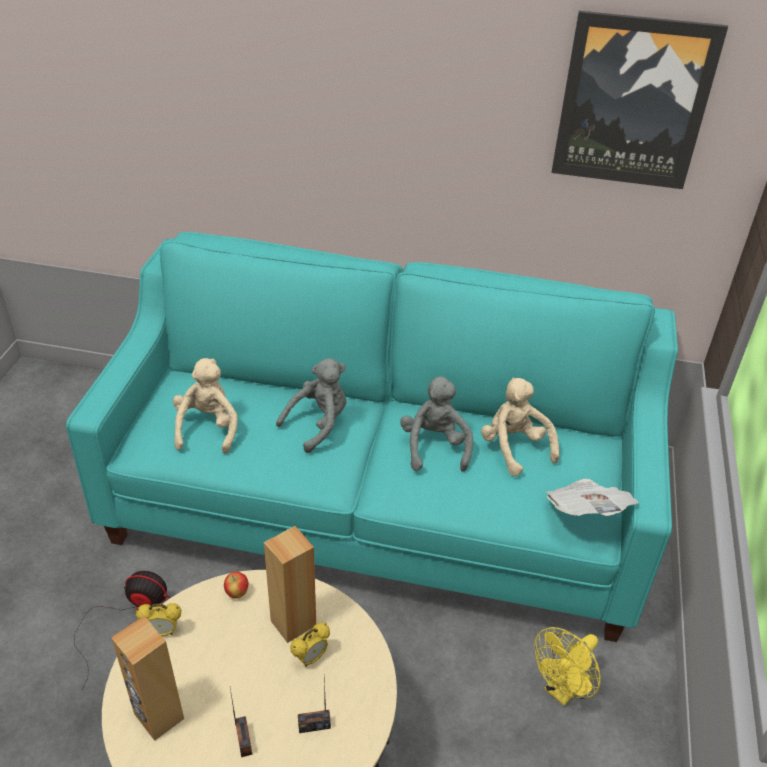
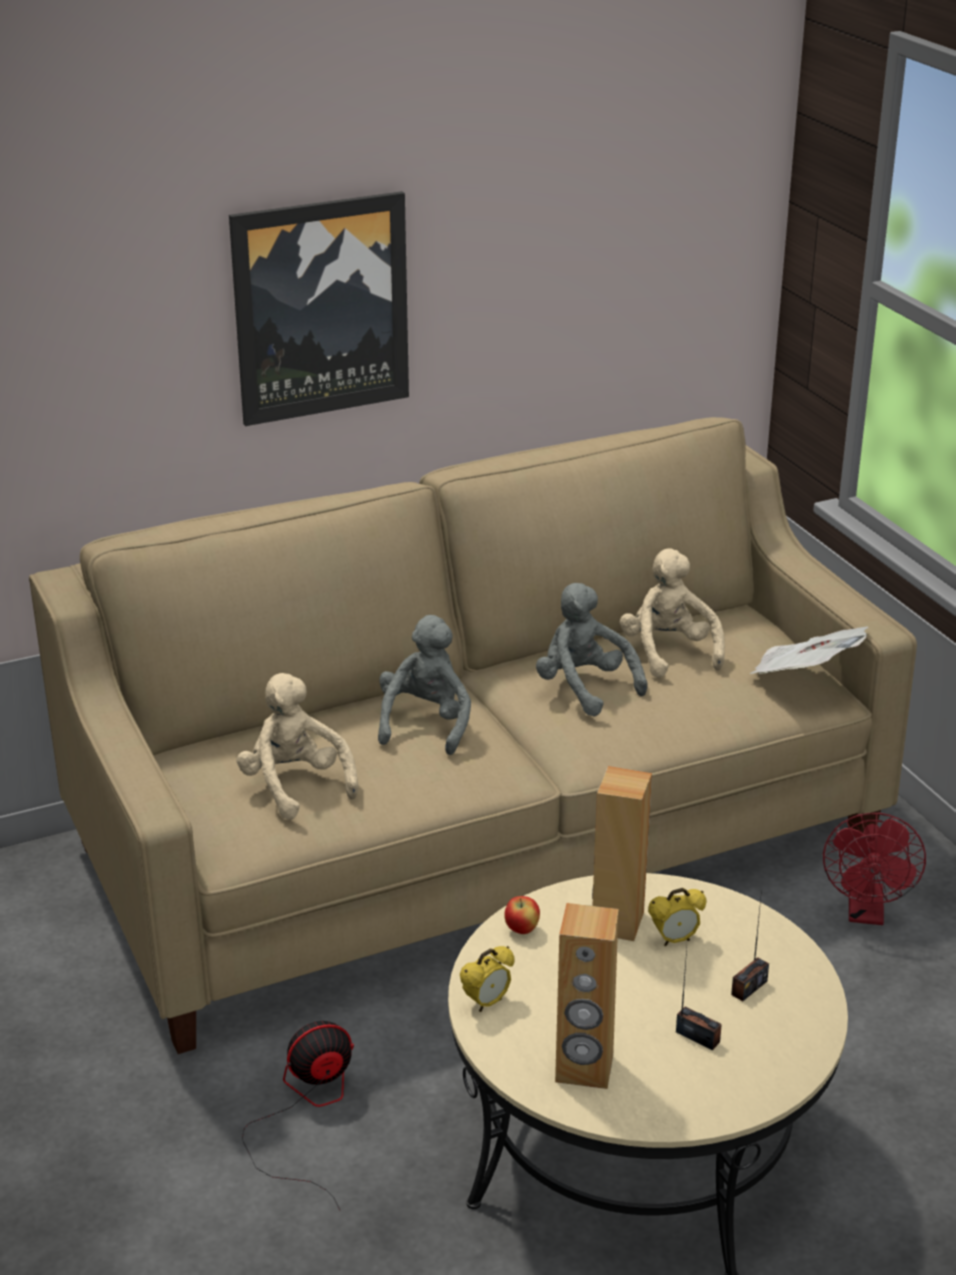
camera: 35 degrees left, 10 degrees down
(311, 658) = (675, 940): alarm clock -> alarm clock turned 60 degrees clockwise
(379, 503) = (477, 844): turquoise sofa -> beige sofa
(514, 448) = (668, 652): beige plush toy -> beige plush toy turned 45 degrees clockwise
(562, 690) = (866, 913): yellow fan -> red fan
(633, 102) = (636, 186): picture -> picture (320, 307)

